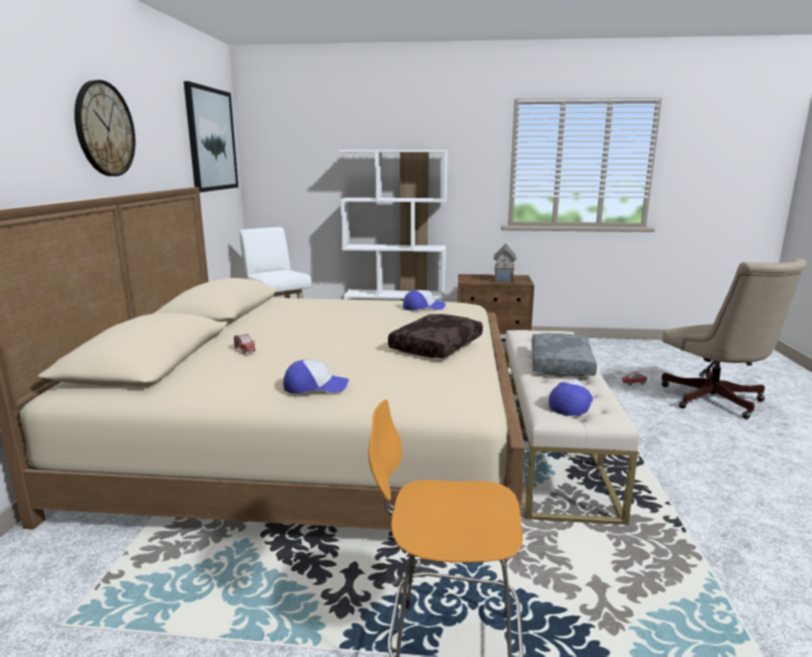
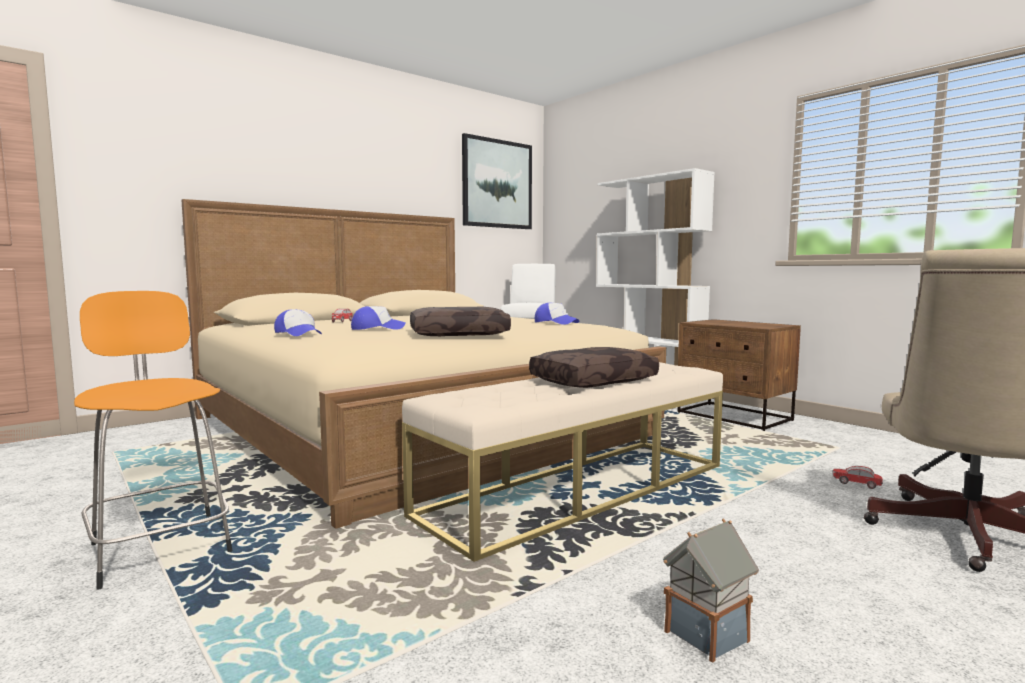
camera: 45 degrees right, 10 degrees down
(104, 129) = (349, 164): wall clock -> none
(503, 280) = (745, 324): toy house -> toy house (707, 635)
(559, 364) = (593, 380): grey pillow -> brown pillow
(571, 404) = (482, 395): cap -> cap (377, 328)

